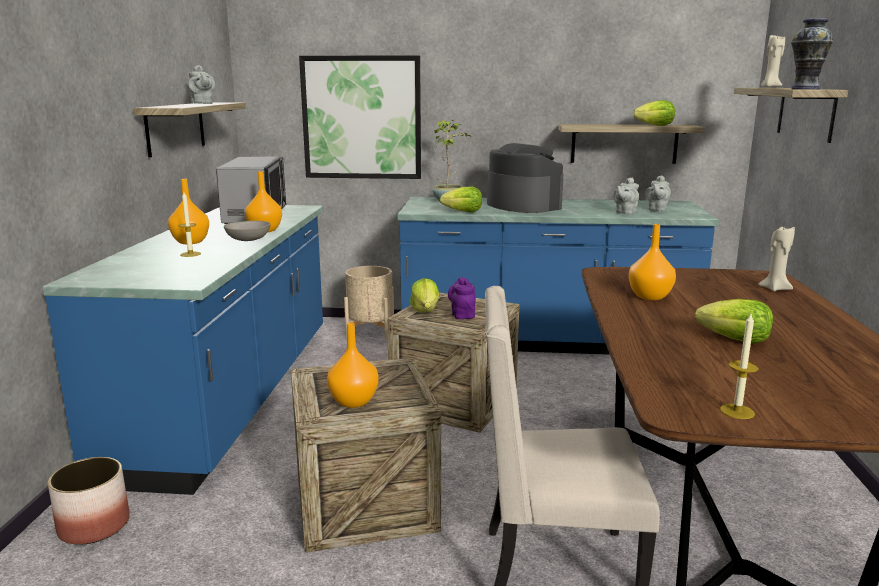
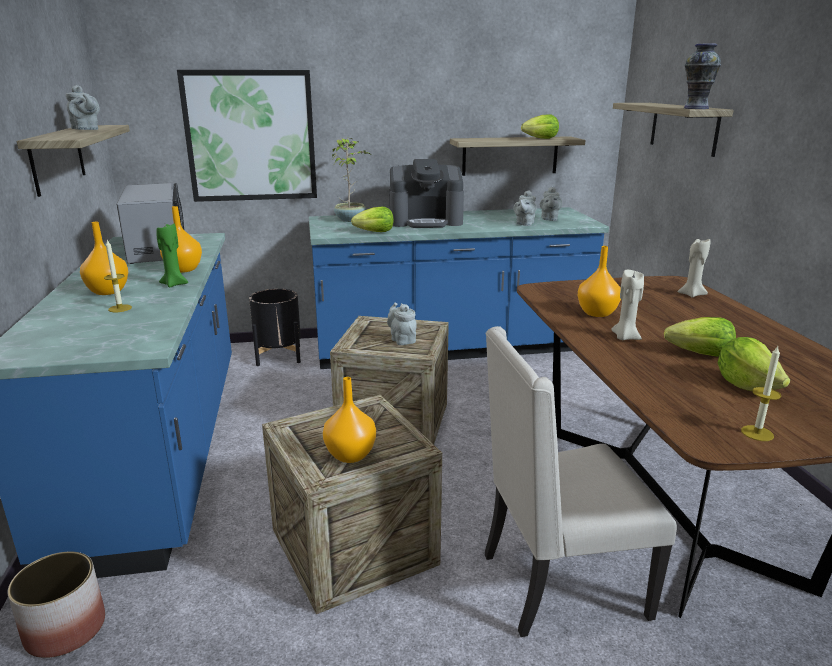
camera: 15 degrees left, 5 degrees up
(248, 240) = (174, 284): grey bowl -> green candle
(370, 332) = (278, 355): beige planter -> black planter
(425, 310) = (363, 338): lettuce -> lettuce (746, 385)
(462, 315) = (402, 340): purple teapot -> grey teapot
(522, 205) = (426, 221): coffee machine -> coffee machine turned 135 degrees clockwise
(770, 87) = (646, 103): beige candle -> beige candle (624, 337)

